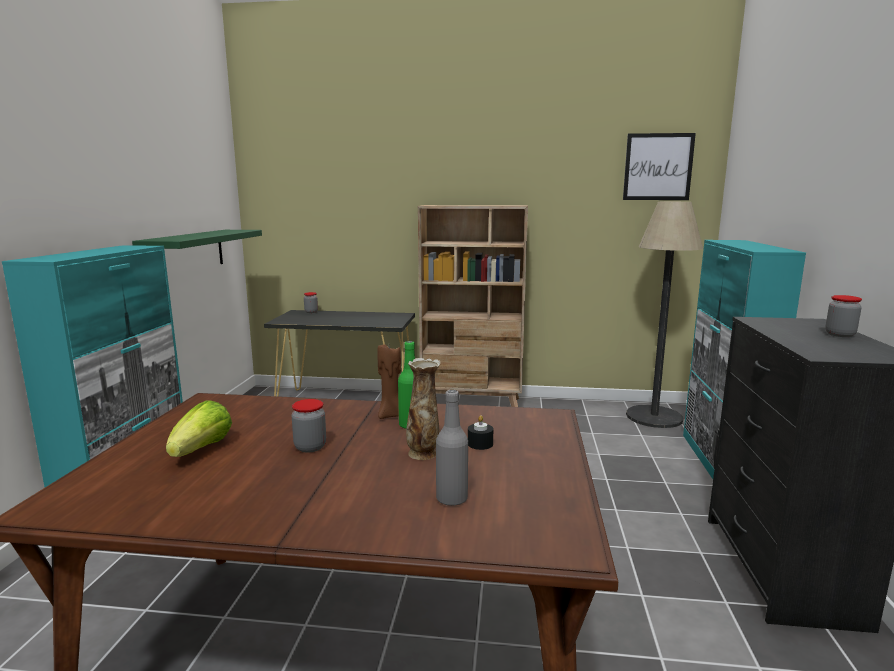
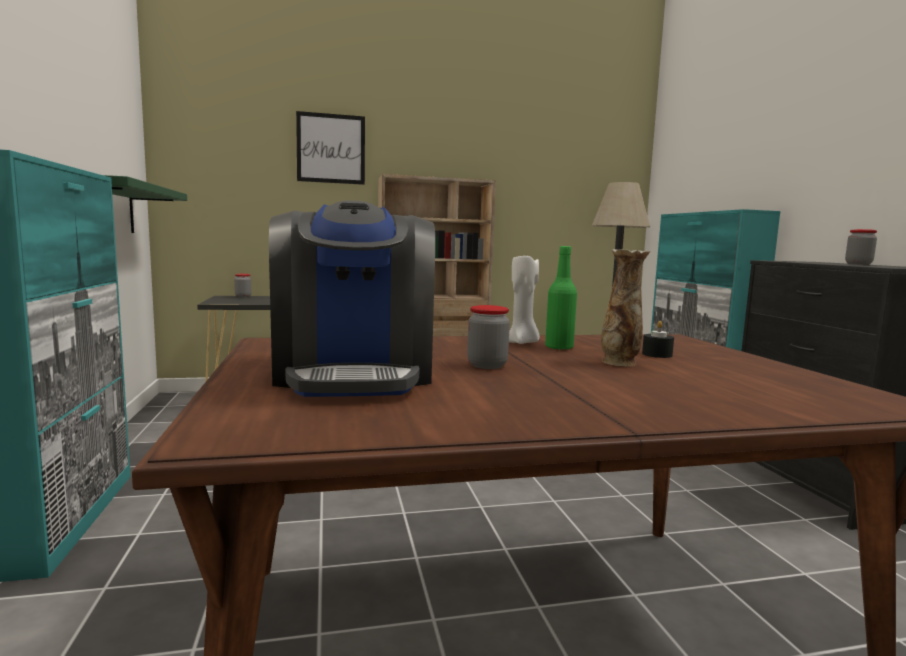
camera: 20 degrees left, 5 degrees down
(202, 450) = (354, 374): lettuce -> coffee machine
(391, 415) = (522, 343): brown candle -> white candle
(451, 499) = (725, 387): grey bottle -> none
(658, 167) = (598, 155): picture -> picture (331, 148)

